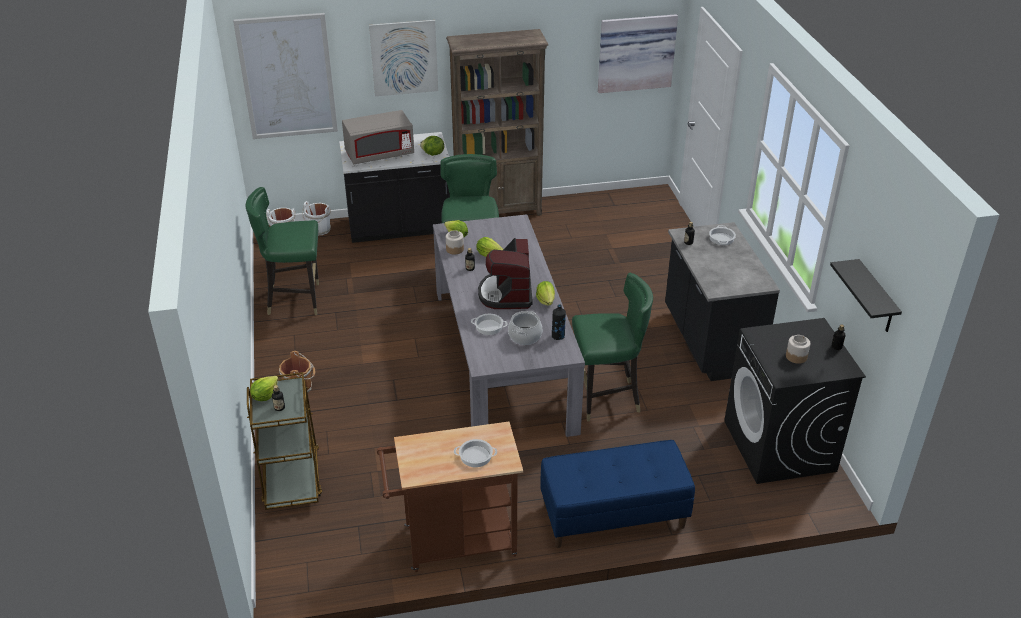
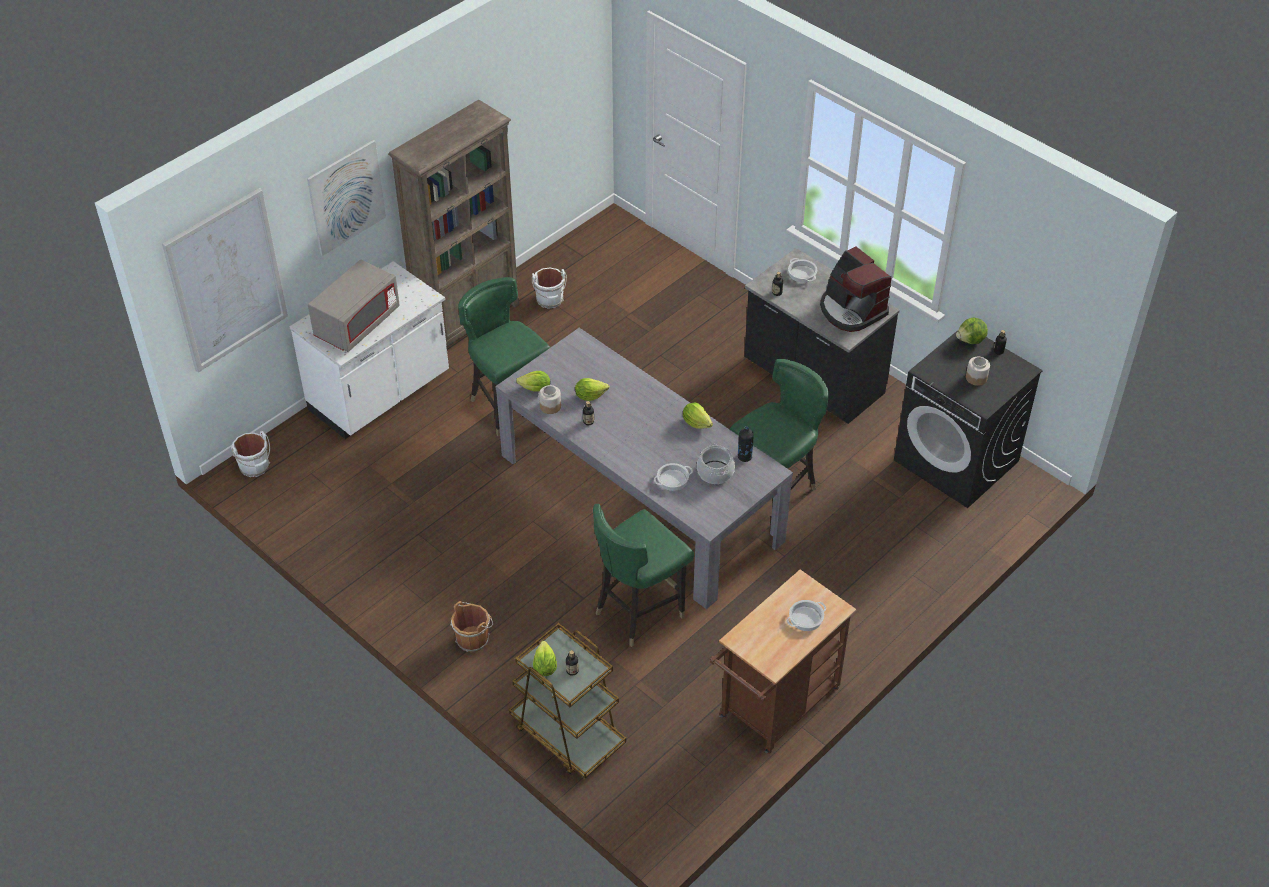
camera: 35 degrees left, 10 degrees up
(295, 300) = (359, 542): green chair -> green chair (639, 612)
(319, 230) = (289, 441): white bucket -> white bucket (550, 300)
(399, 228) = (380, 394): black counter -> white counter
(433, 154) = (417, 296): lettuce -> lettuce (971, 340)
(506, 294) = (652, 434): coffee machine -> coffee machine (851, 310)
(613, 517) = (882, 605): blue bench -> none
(635, 52) = (570, 79): picture -> none
(876, 298) = (1040, 299): black shelf -> none

